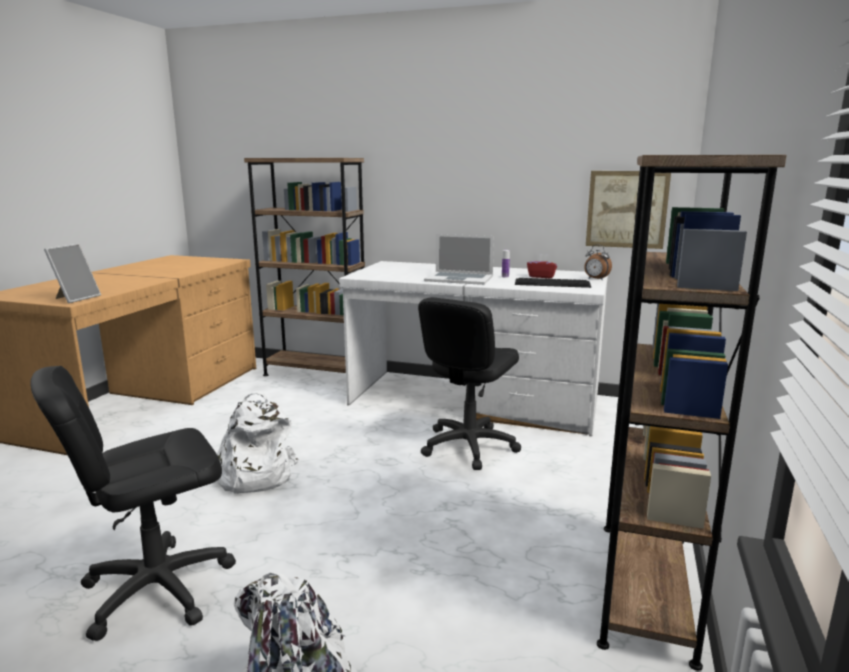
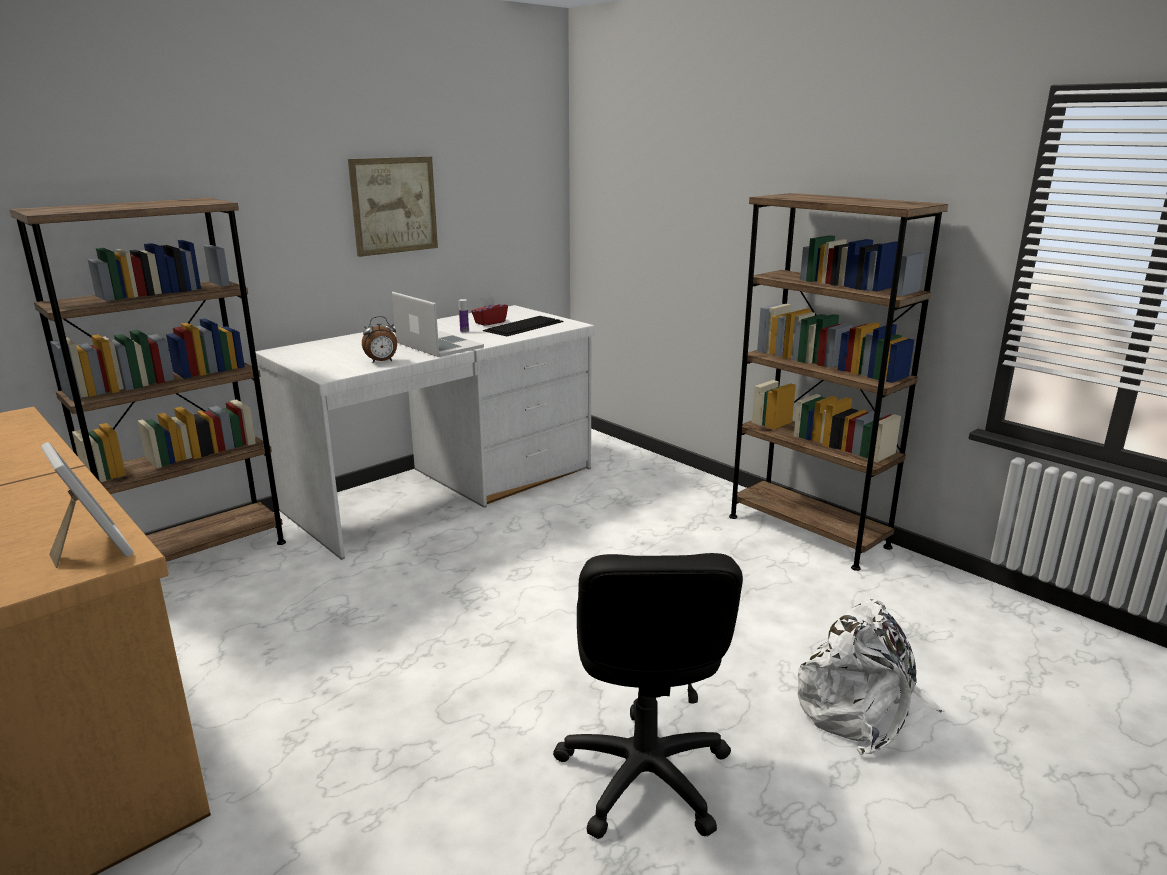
camera: 60 degrees left, 5 degrees up
(253, 476) = (452, 666): white backpack -> none
(459, 278) = (438, 345): laptop -> laptop turned 90 degrees counterclockwise
(468, 446) = (541, 524): black office chair -> none
(595, 279) = (534, 313): alarm clock -> alarm clock (382, 362)
(626, 209) = (522, 235): picture -> picture (394, 205)

